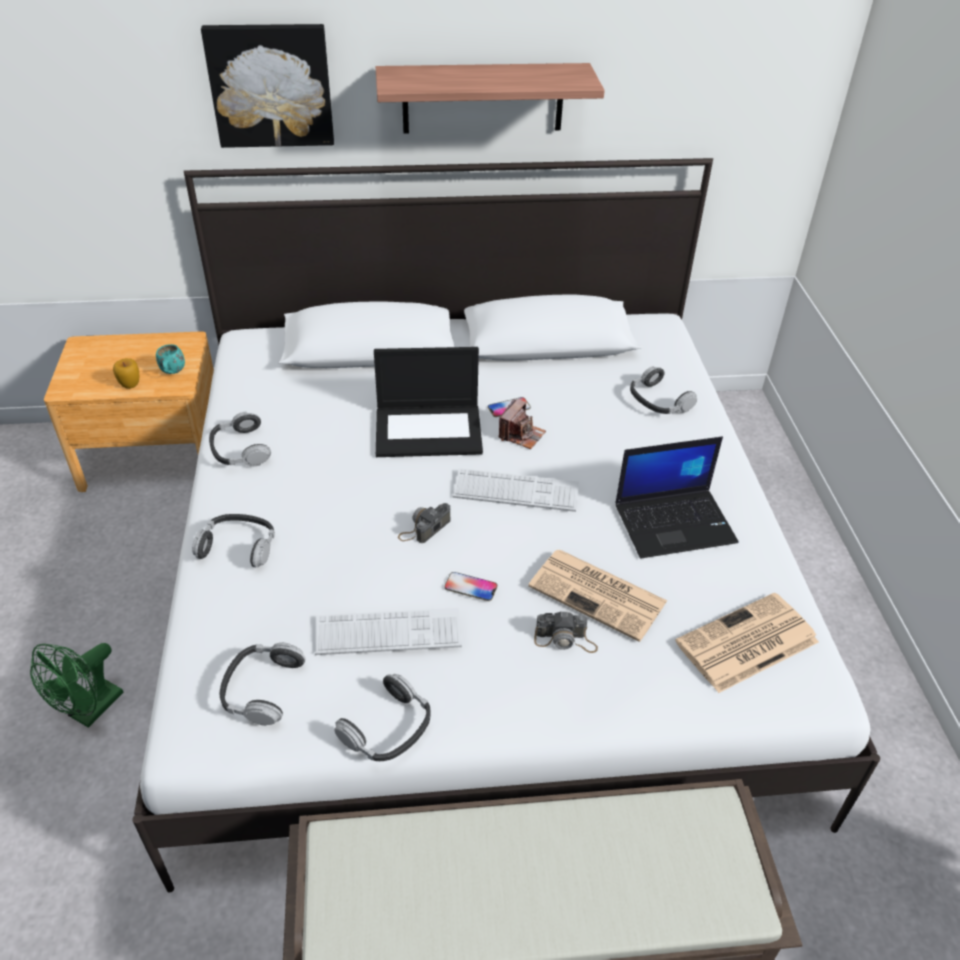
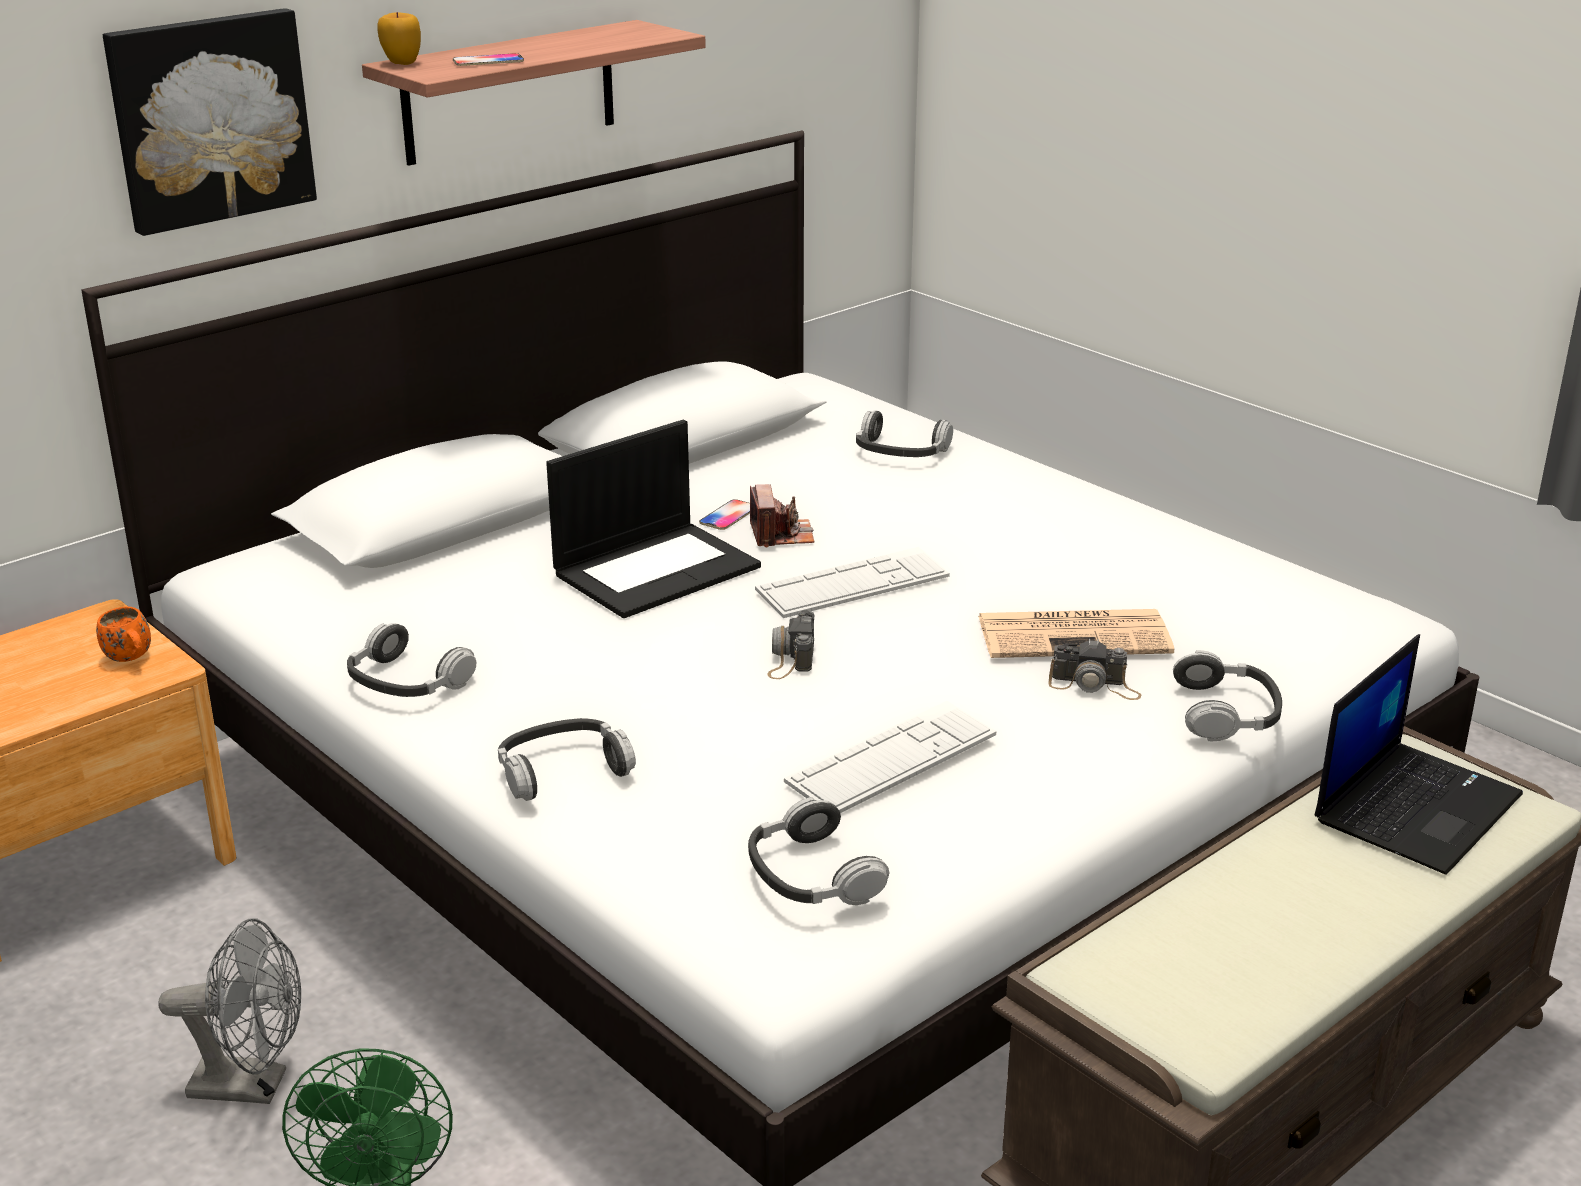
camera: 35 degrees left, 15 degrees down
(105, 614) = (253, 1085): none -> grey fan
(130, 384) = (74, 696): apple -> apple (402, 63)
(172, 373) = (131, 660): turquoise mug -> orange mug
(388, 728) = (1013, 840): headphones -> headphones (1227, 712)
(470, 587) = (925, 685): phone -> phone (488, 61)
(565, 640) = (1094, 685): camera -> camera turned 45 degrees clockwise
(675, 522) = (1069, 546): laptop -> laptop (1416, 806)
(746, 644) = (1275, 613): newspaper -> none

